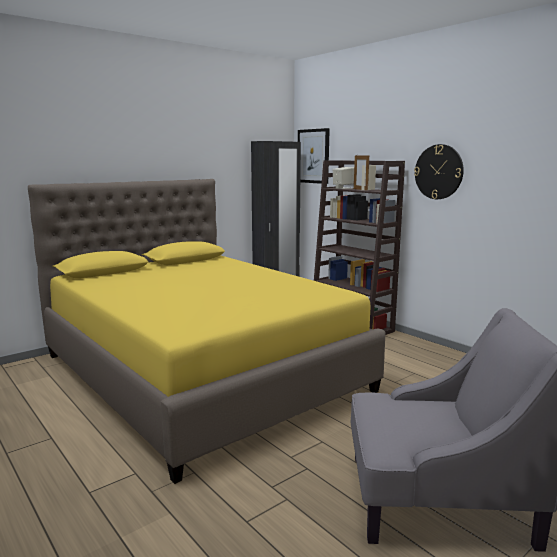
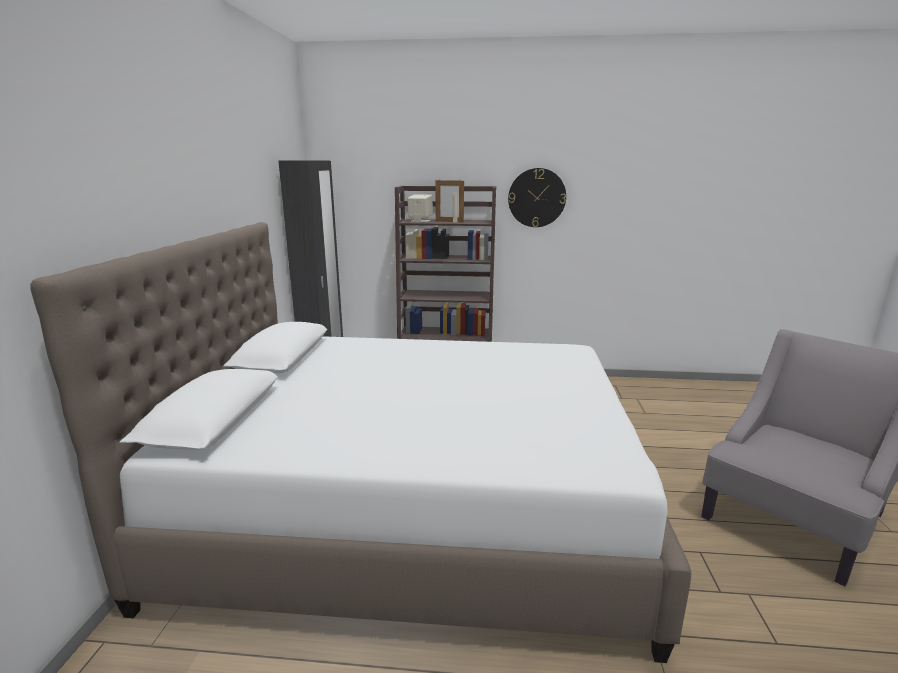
camera: 45 degrees left, 5 degrees up
(201, 372) = (414, 507): yellow bed -> white bed
(313, 156) = (346, 180): picture -> none

